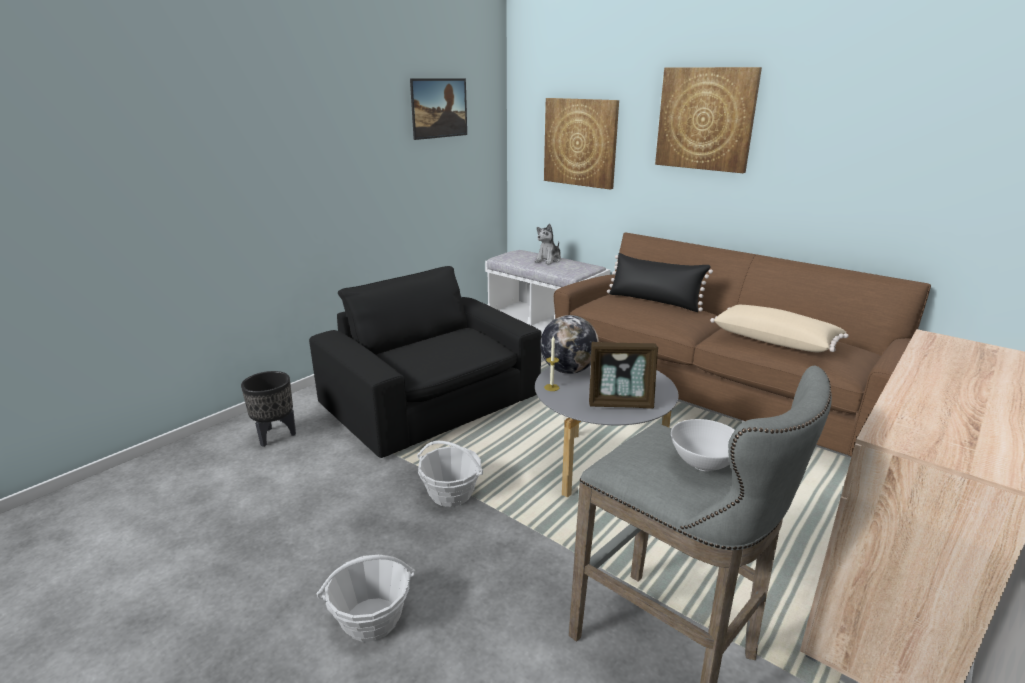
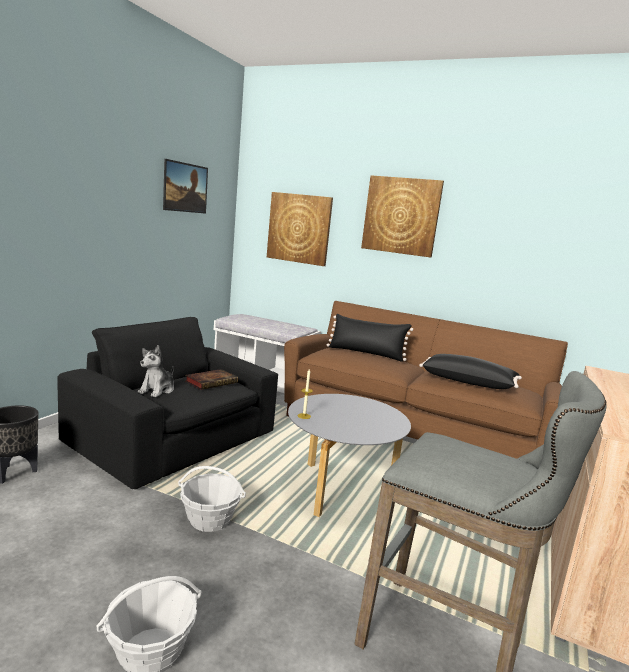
camera: 15 degrees left, 10 degrees down
(465, 342) = (212, 382): none -> book
(548, 260) = (270, 322): plush toy -> plush toy (157, 390)
(568, 370) = (313, 403): globe -> none
(620, 403) = (367, 428): picture frame -> none
(703, 465) = (489, 460): white bowl -> none
(775, 340) = (468, 382): beige pillow -> black pillow

